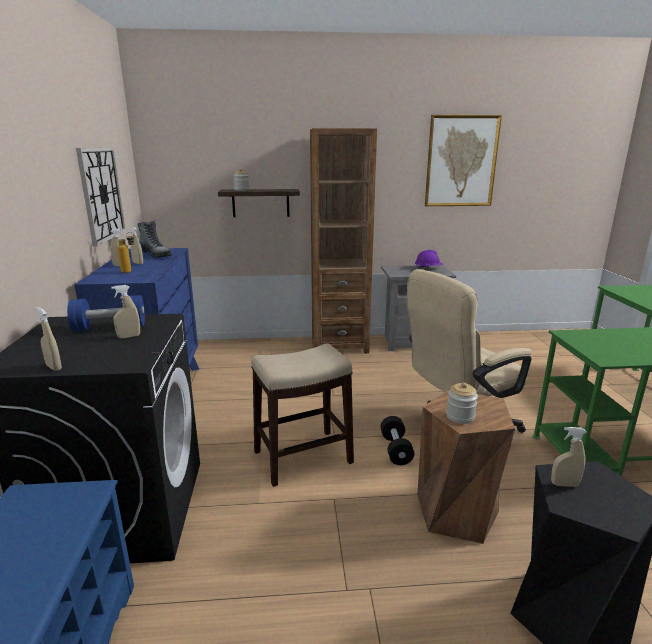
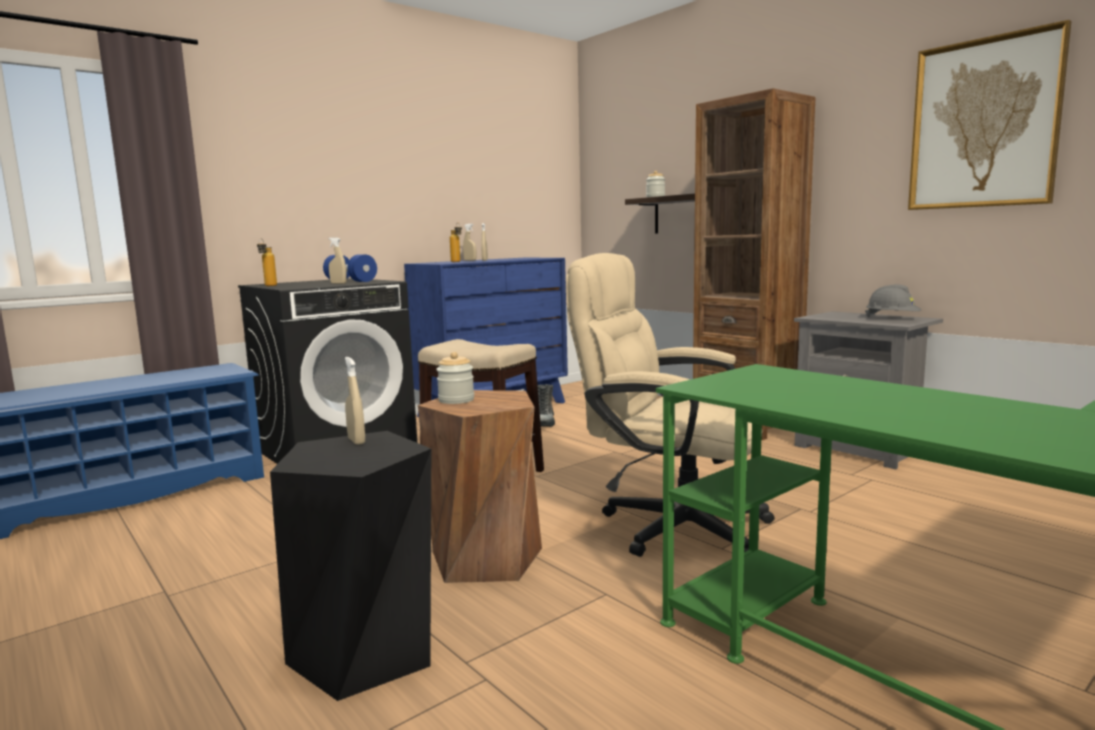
camera: 55 degrees right, 10 degrees down
(54, 367) = (268, 286): beige spray bottle -> bottle
(102, 194) = (490, 197): wall clock -> none
(155, 255) = (519, 258): boot -> boot (544, 422)
(396, 449) = (562, 504): black dumbbell -> none
(428, 269) = (892, 318): purple hard hat -> grey hard hat

